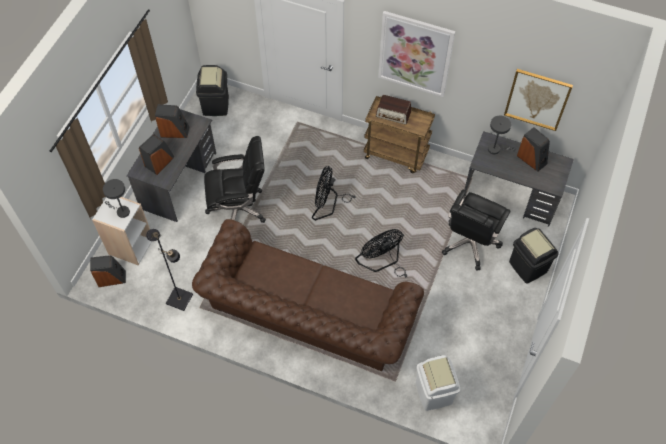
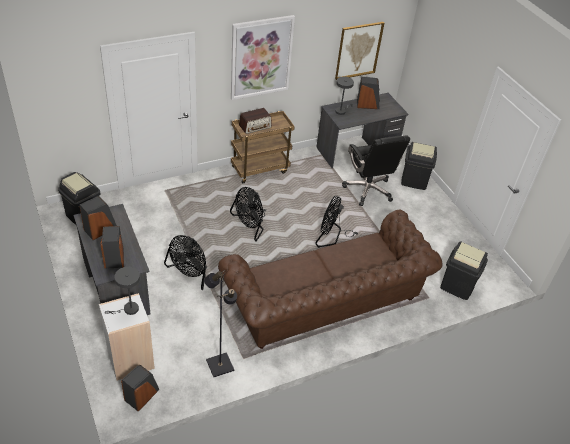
camera: 50 degrees left, 15 degrees down
(238, 208) = (190, 272): black office chair -> black fan
(434, 392) = (457, 286): white trash can -> black trash can

